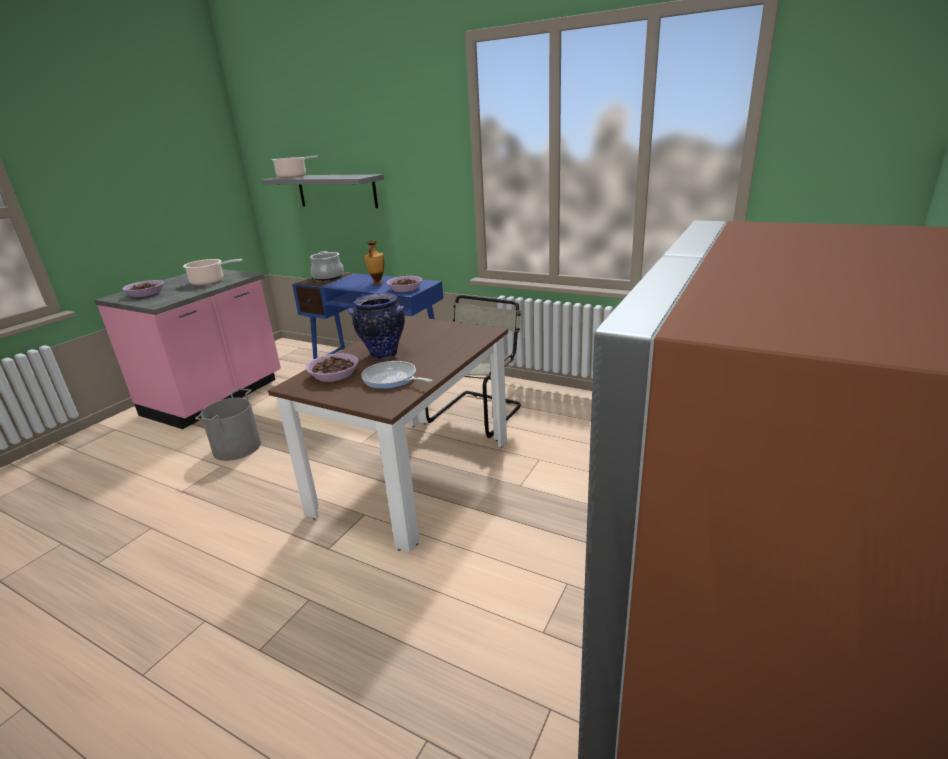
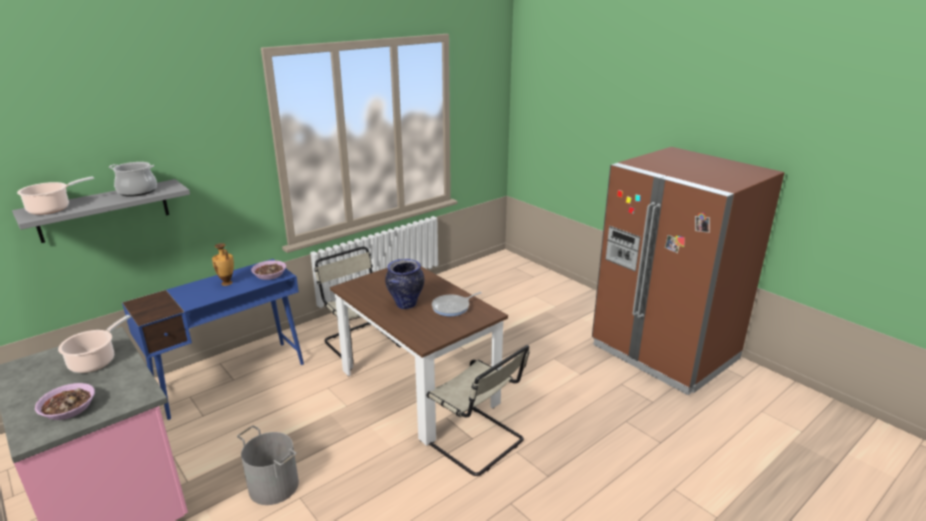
camera: 70 degrees left, 0 degrees up
(322, 554) = (476, 442): none -> beige chair
(328, 277) = (152, 304): cooking pot -> cooking pot (137, 191)
(333, 375) = (422, 326): bowl -> none

